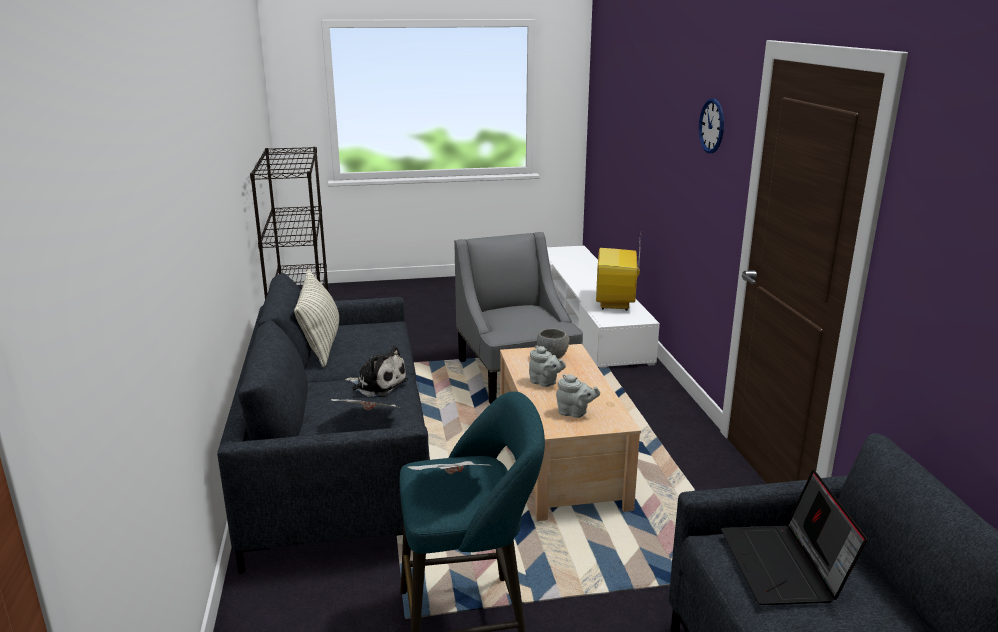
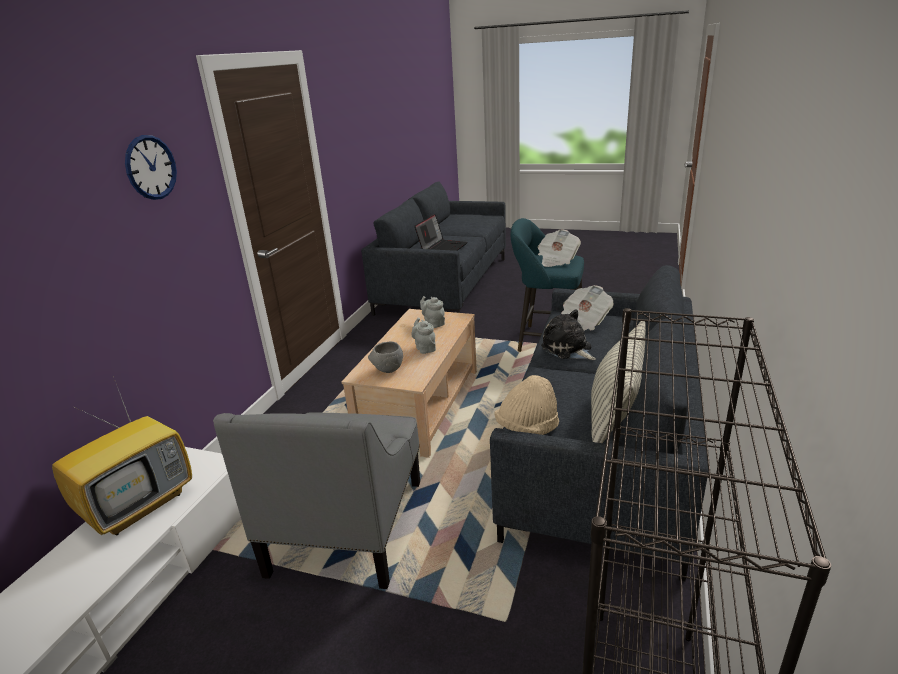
camera: 150 degrees left, 5 degrees up
(385, 323) = (527, 428): none -> beige hat

